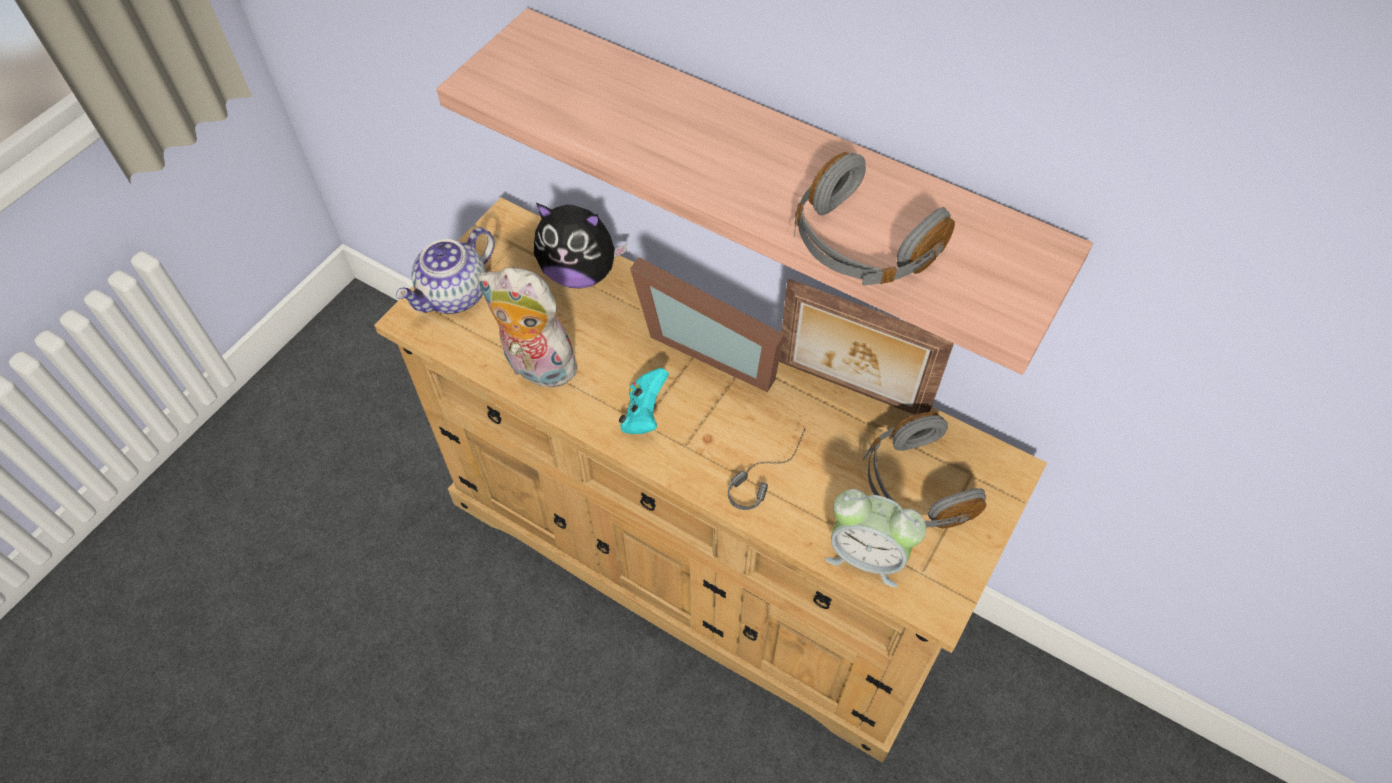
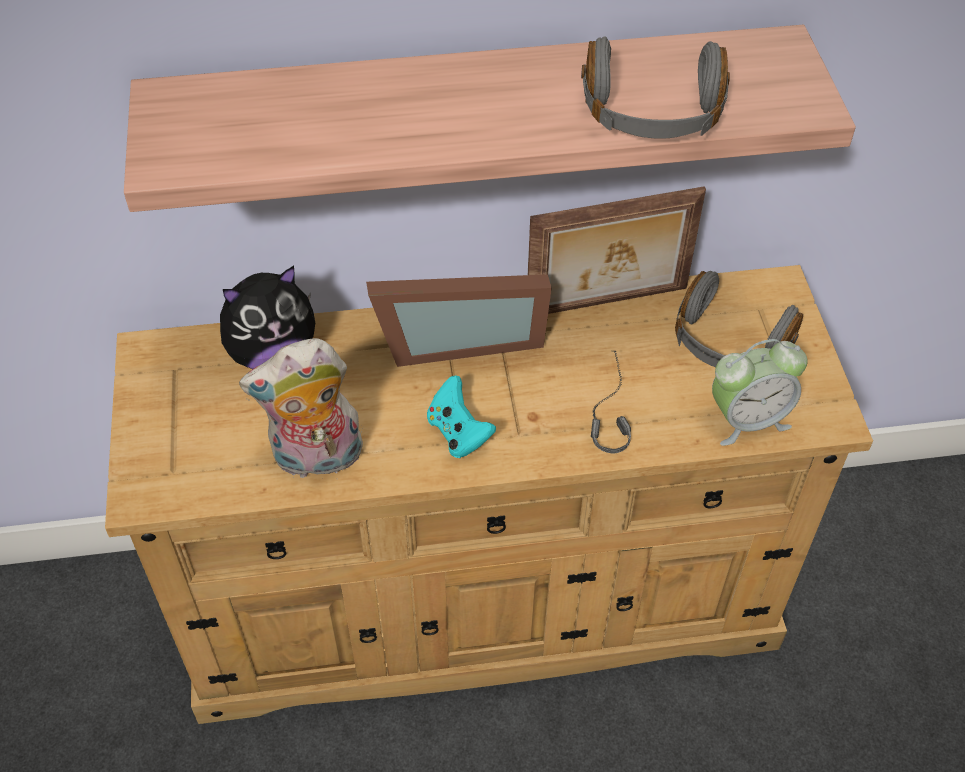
camera: 40 degrees left, 5 degrees down
(455, 295) = (165, 448): teapot -> none

